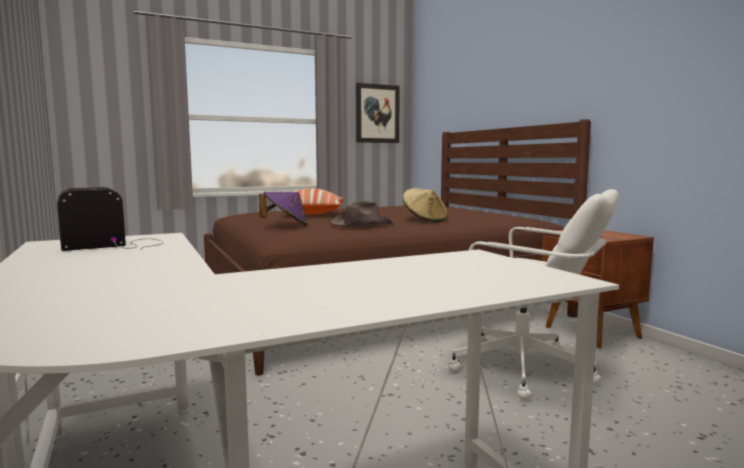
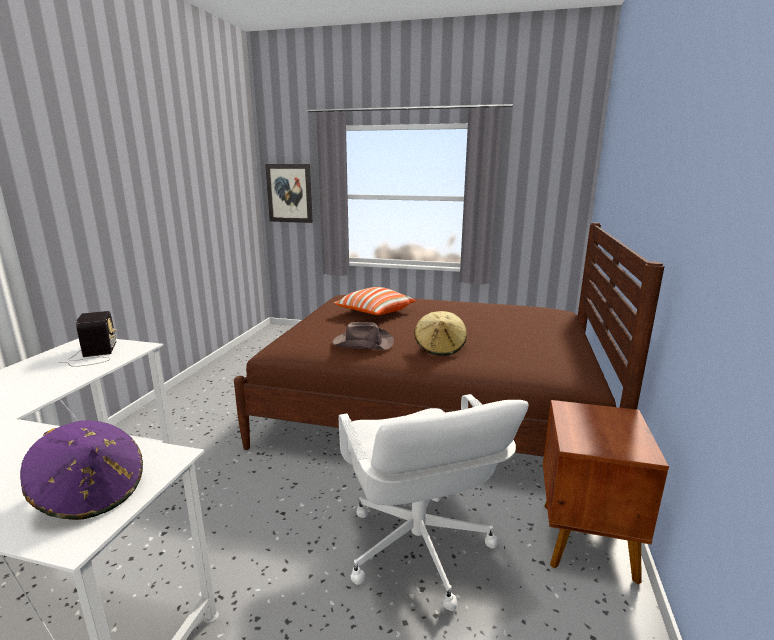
camera: 40 degrees right, 10 degrees up
(116, 244) = (94, 354): radio -> radio turned 60 degrees clockwise
(285, 225) = (311, 329): purple hat -> purple hat (91, 494)
(377, 113) = (544, 189): picture -> picture (289, 193)

